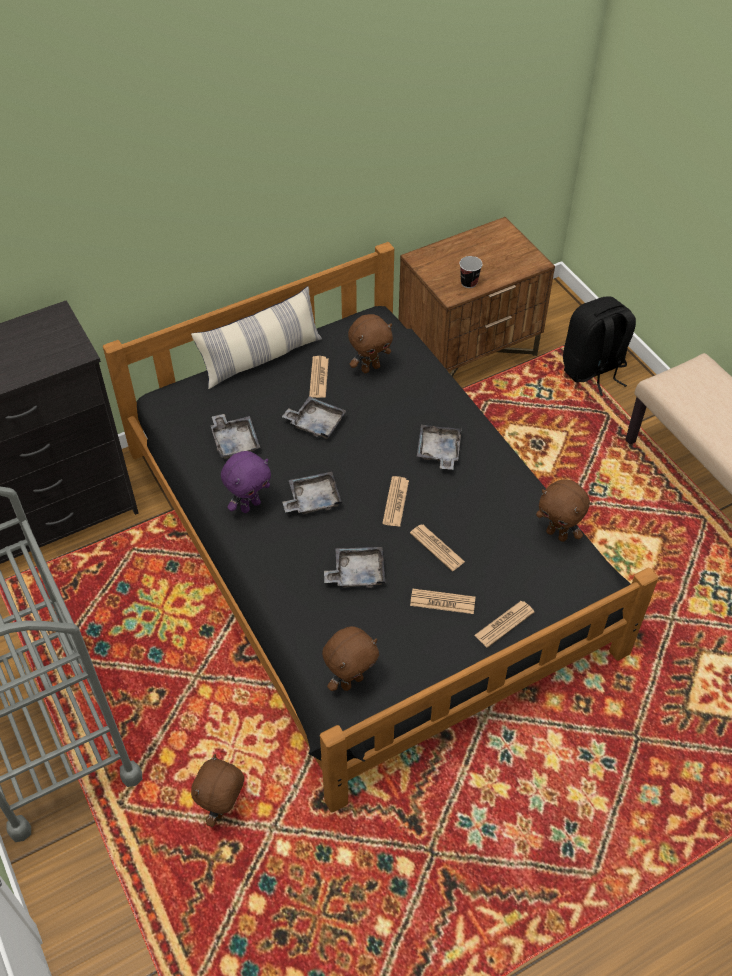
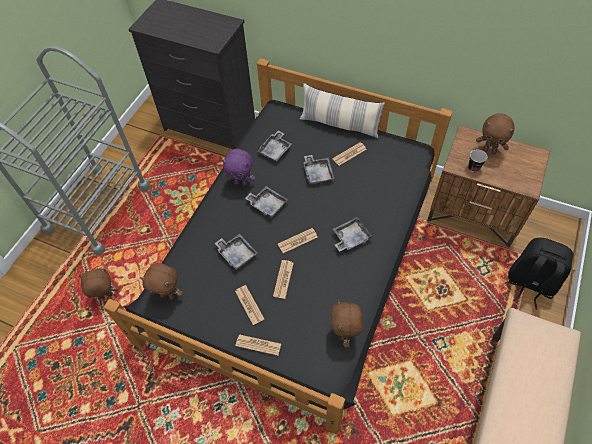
camera: 55 degrees right, 5 degrees up
(370, 368) = (378, 170): brown plush toy -> brown plush toy (489, 151)

